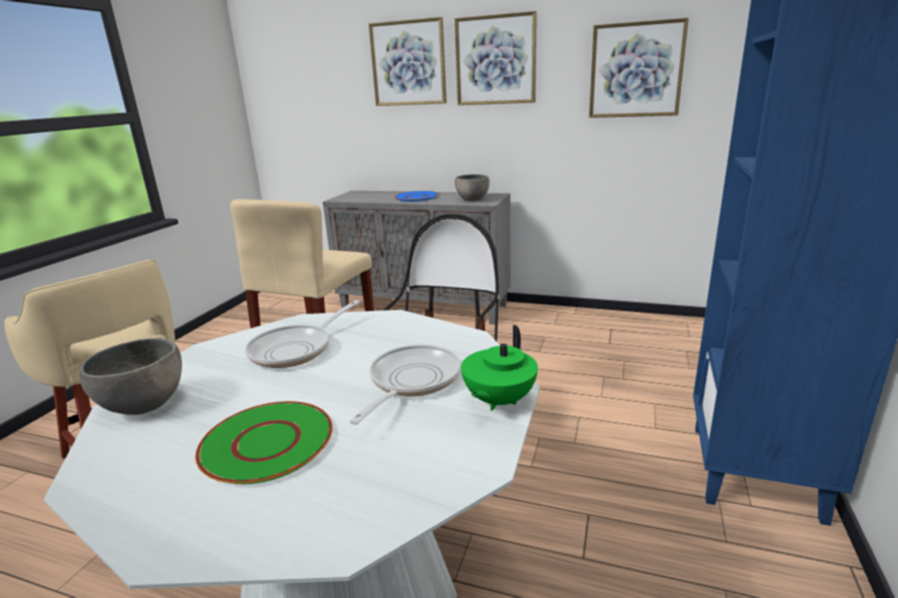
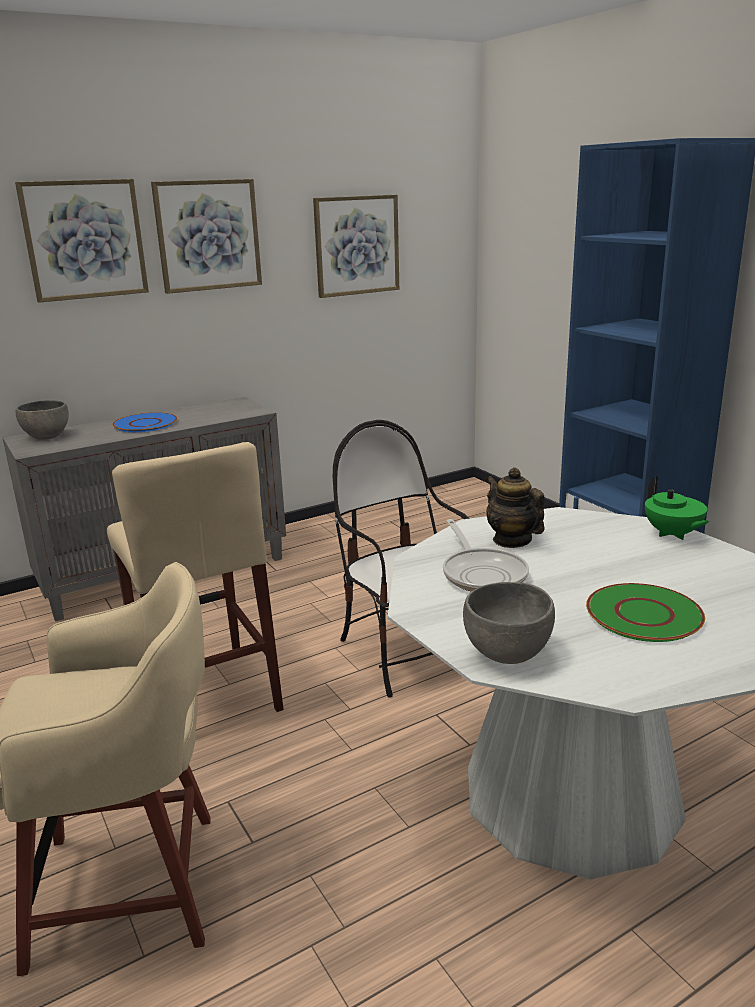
camera: 50 degrees left, 0 degrees up
(380, 338) = (512, 540): none -> teapot
(411, 382) = (609, 550): frying pan -> none
(472, 200) = (229, 412): grey bowl -> grey bowl (47, 436)

